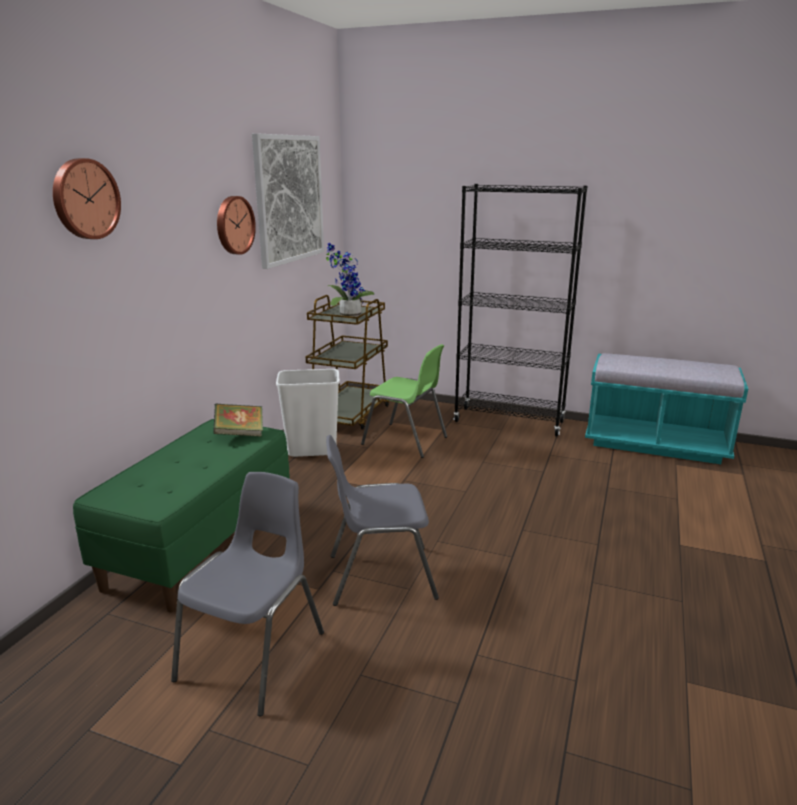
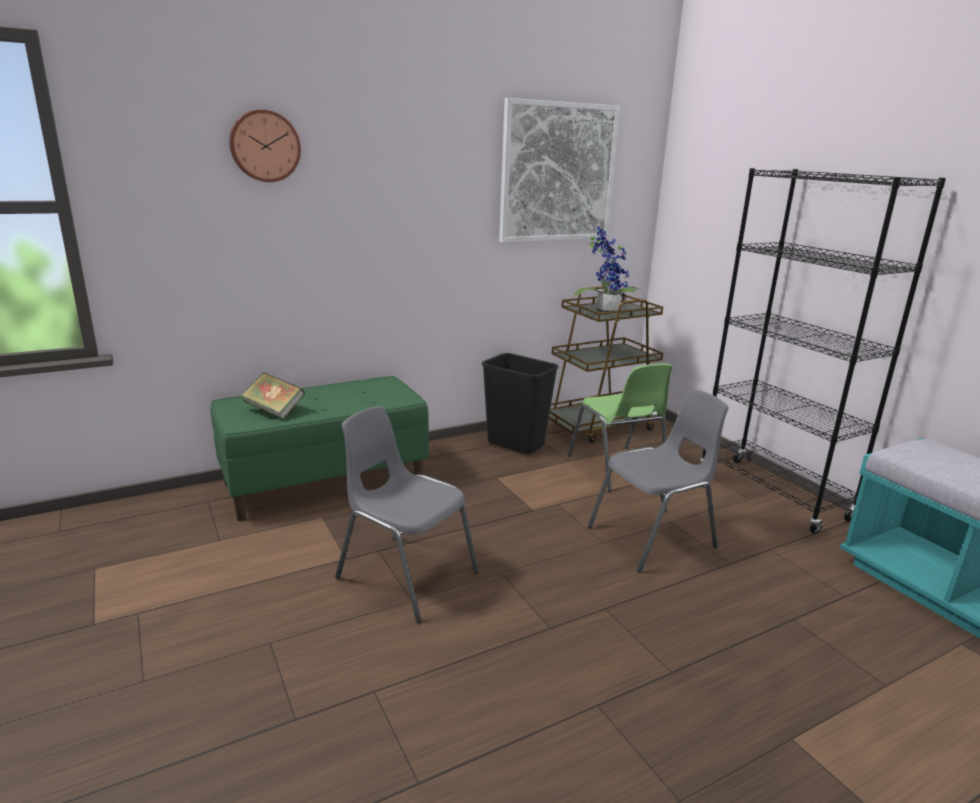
camera: 40 degrees right, 0 degrees up
(233, 225) = (461, 191): wall clock -> none
(240, 434) = (389, 394): book -> book (274, 411)
(255, 655) = (234, 581): grey chair -> grey chair (654, 538)
(312, 450) = (516, 444): white trash can -> black trash can

